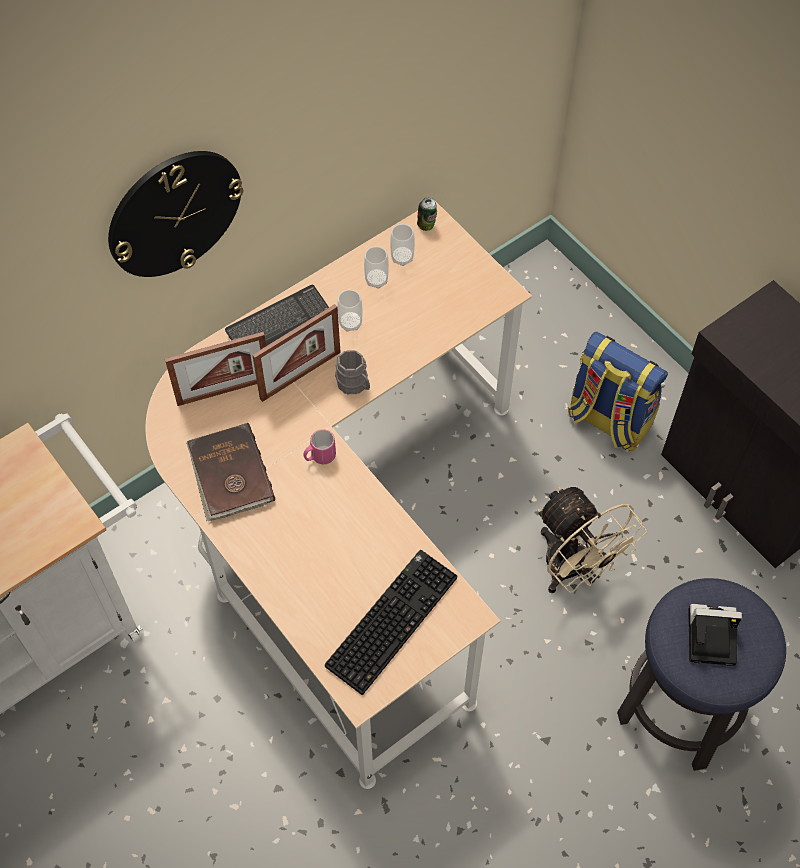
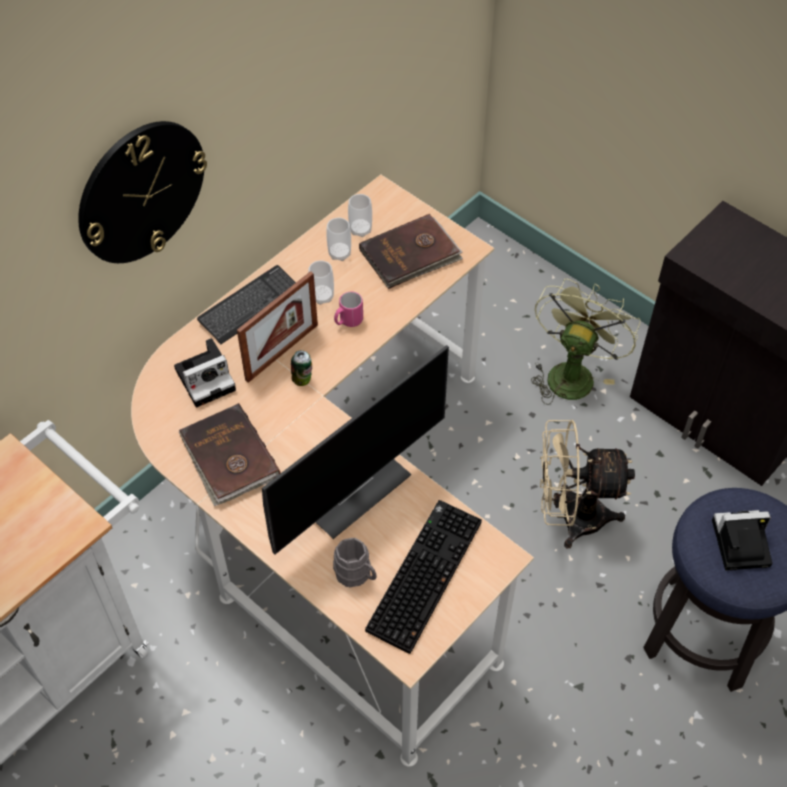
camera: 10 degrees left, 5 degrees down
(224, 391) = (207, 378): picture frame -> camera
(319, 457) = (317, 427): pink mug -> pink mug (348, 321)
(340, 521) = (351, 485): none -> monitor
(355, 385) = (339, 354): grey mug -> grey mug (356, 575)
(427, 225) = (378, 197): can -> can (303, 379)
(446, 291) = (411, 255): none -> brown book
(574, 570) = (570, 517): beige fan -> beige fan turned 135 degrees clockwise
(608, 420) = (572, 372): backpack -> green fan

